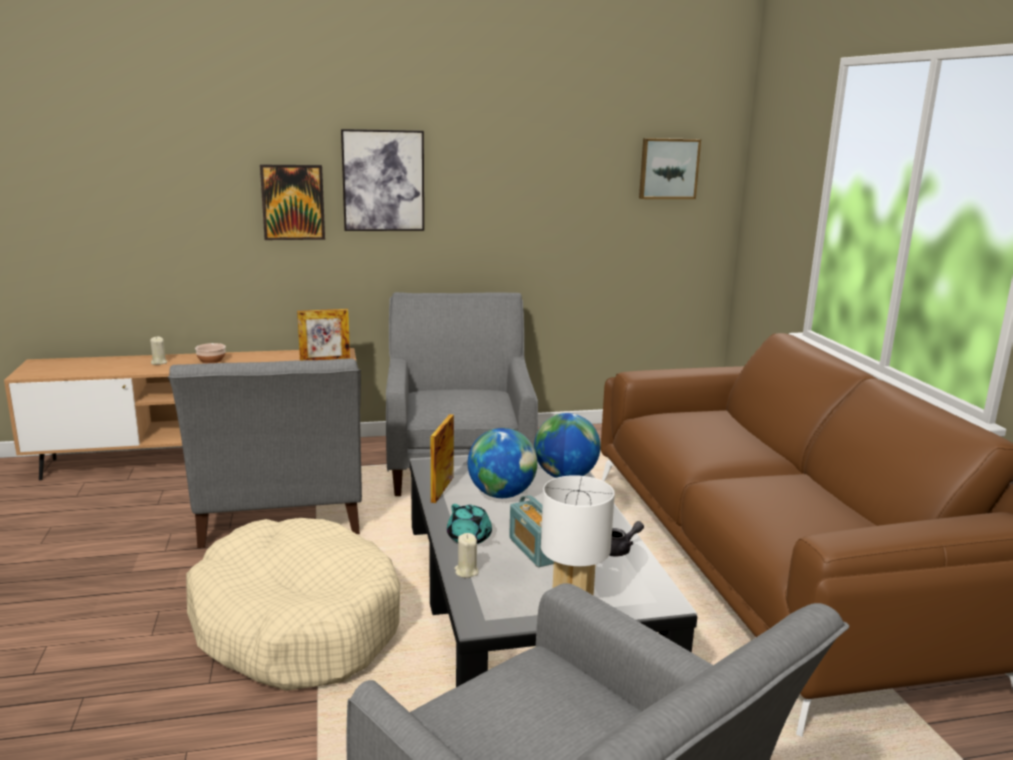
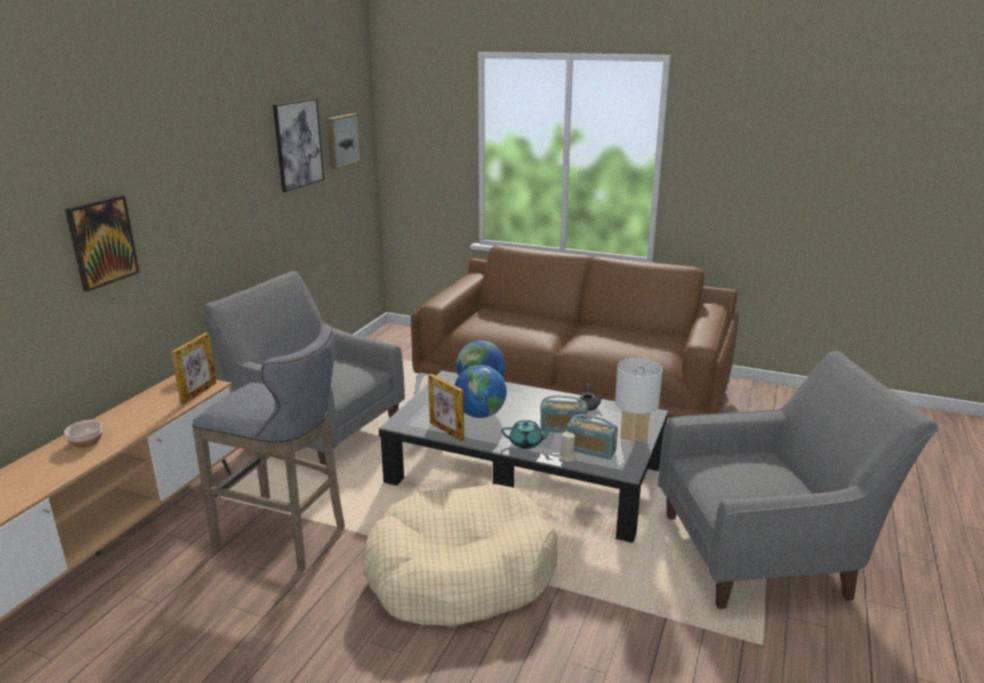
camera: 55 degrees left, 5 degrees up
(159, 362) = (36, 471): beige candle -> none
(282, 517) = (287, 537): grey armchair -> grey stool
(383, 180) = (172, 198): picture -> picture (298, 144)
(503, 582) = (590, 450): none -> radio

